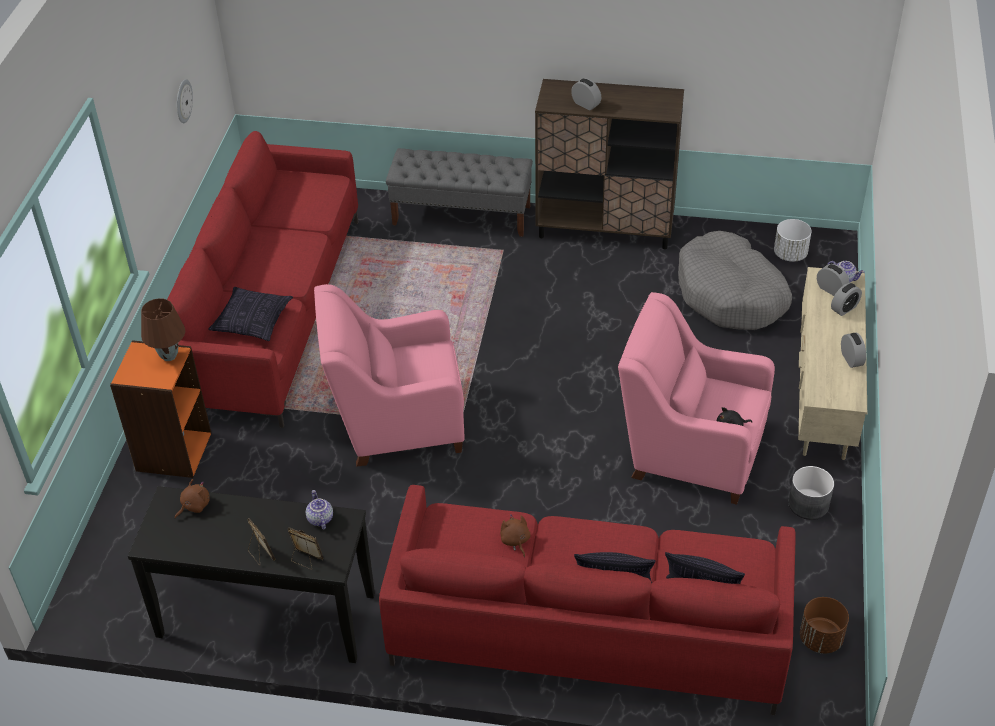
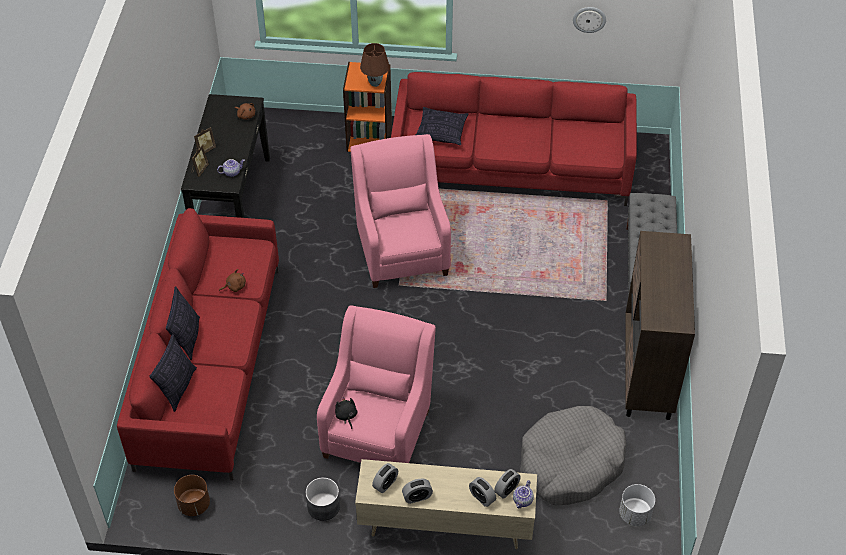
camera: 85 degrees right, 5 degrees up
(586, 104) = (655, 264): alarm clock -> alarm clock (385, 484)

